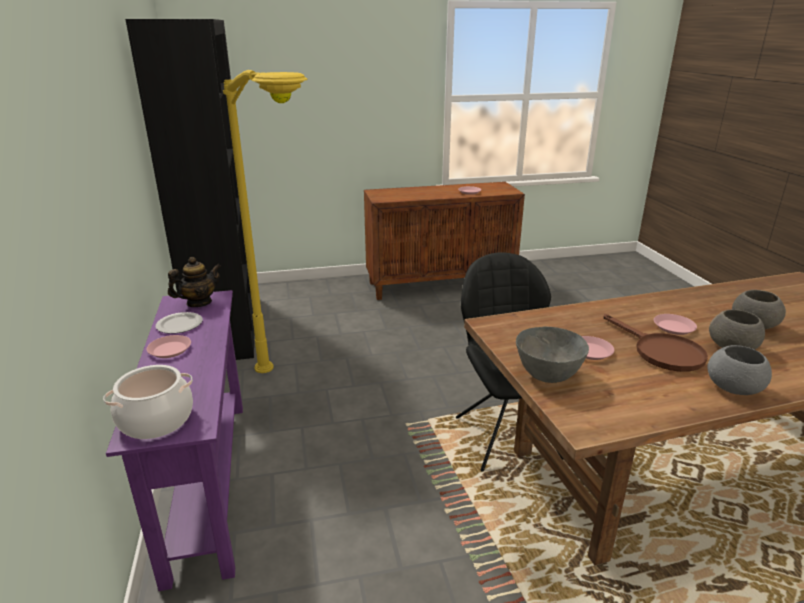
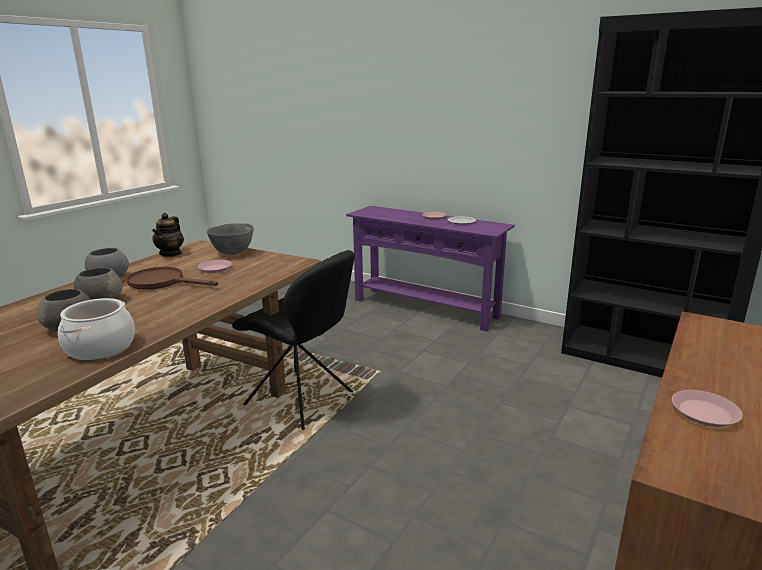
camera: 135 degrees right, 5 degrees down
(156, 419) = (376, 210): cooking pot -> cooking pot (100, 347)
(199, 303) = (487, 228): teapot -> teapot (171, 253)
(294, 394) = (479, 350): yellow floor lamp -> none
(674, 327) = (153, 301): pink plate -> none

